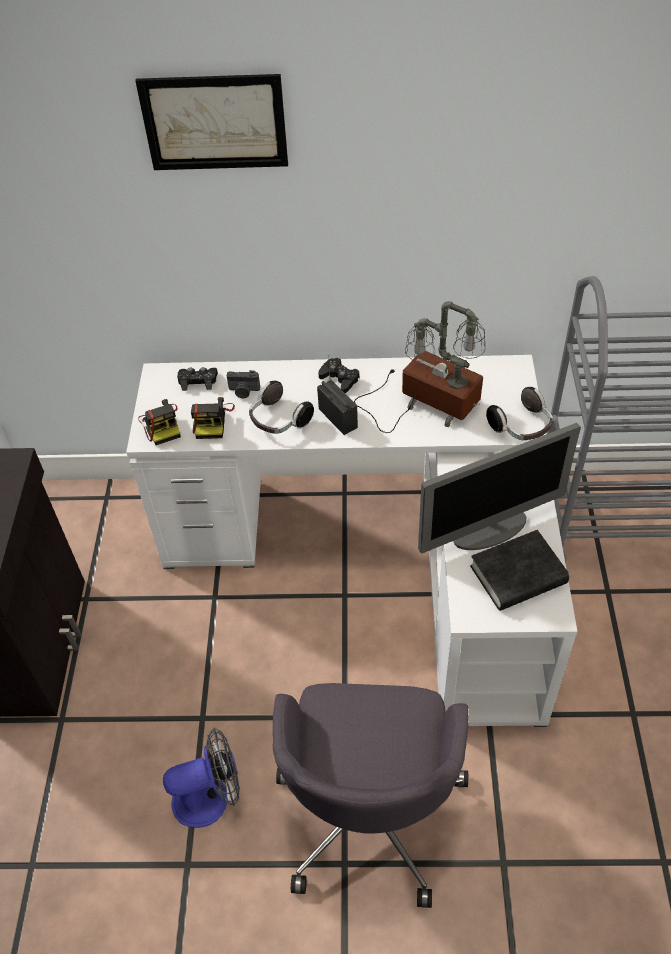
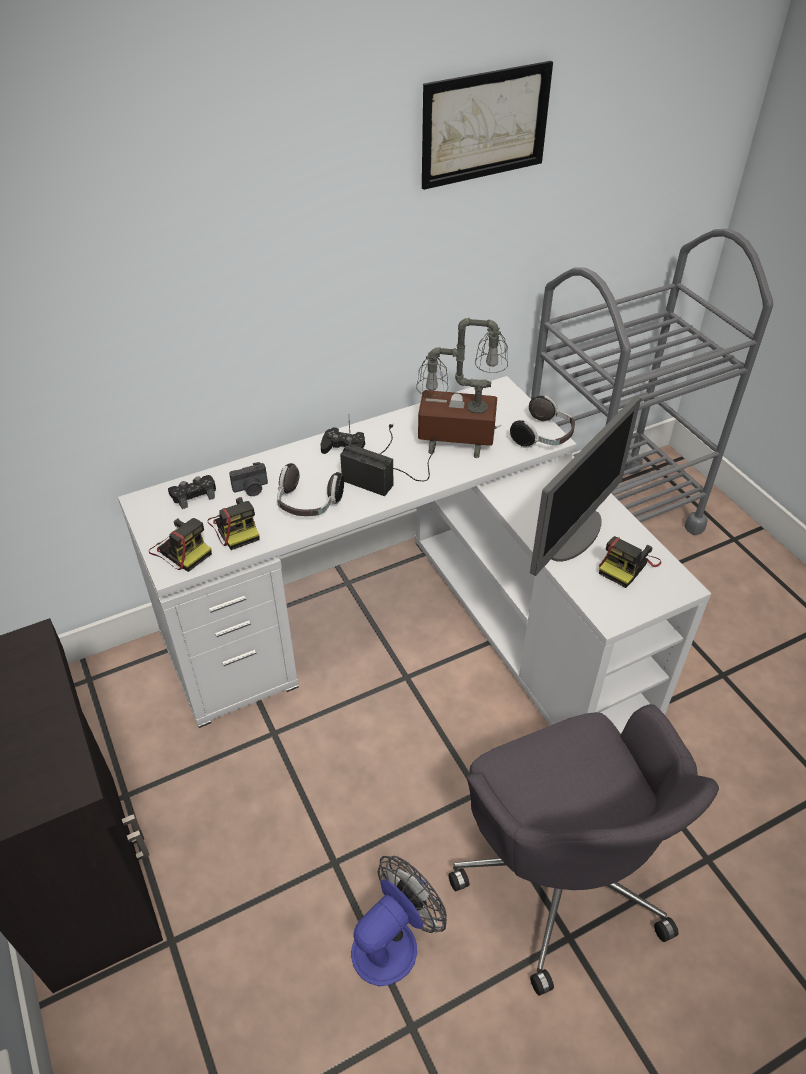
camera: 30 degrees left, 5 degrees down
(214, 122) = (182, 171): picture -> picture (485, 125)
(518, 575) = (627, 565): black book -> camera

